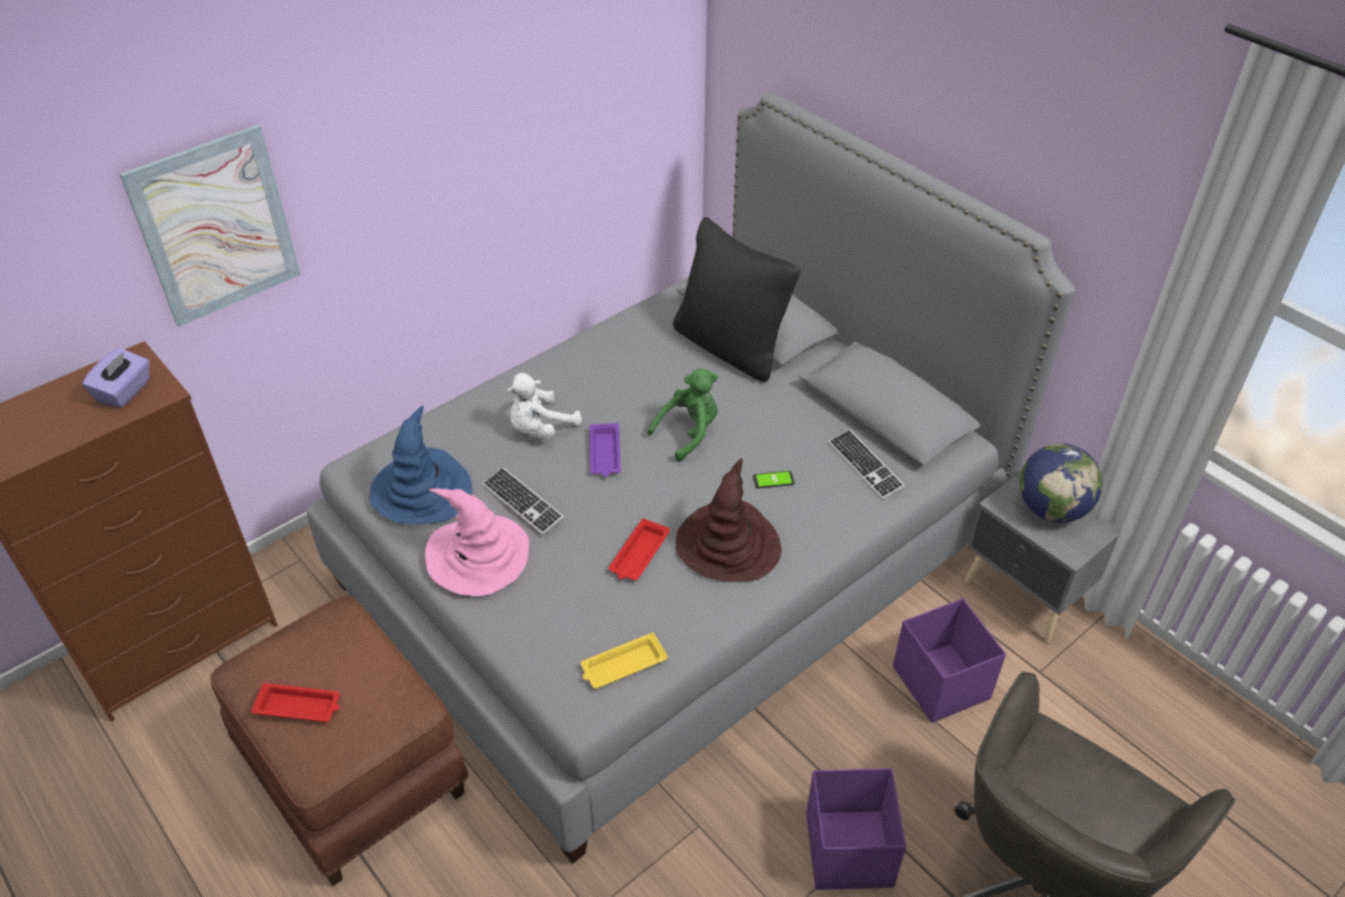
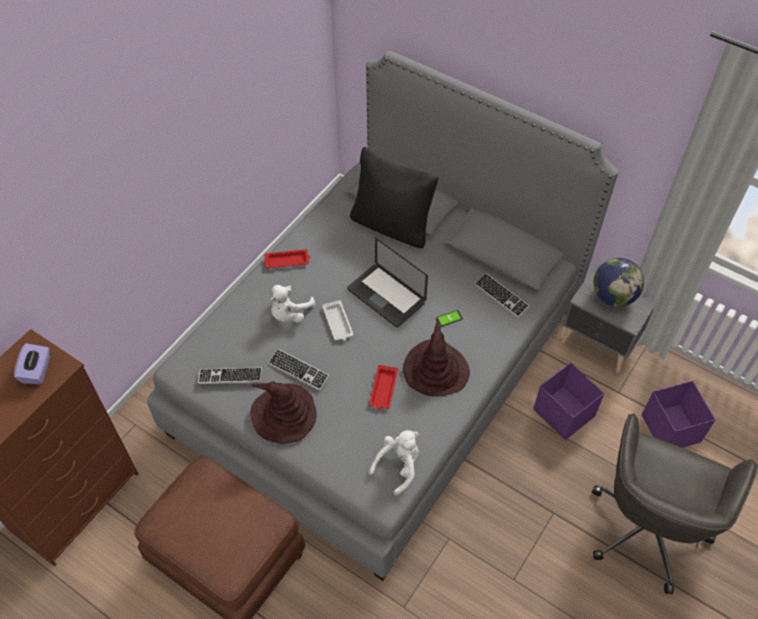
camera: 15 degrees left, 10 degrees up
(216, 226) = (61, 242): picture -> none
(299, 706) = (203, 538): red tray -> red tray (288, 261)
(422, 490) = (230, 376): blue hat -> keyboard
(479, 556) = (284, 414): pink hat -> brown hat
(605, 454) = (338, 323): purple tray -> white tray
(622, 665) = (398, 466): yellow tray -> white plush toy
(689, 433) = (386, 296): green plush toy -> laptop
(848, 851) = (538, 531): purple storage box -> purple storage box (670, 429)

